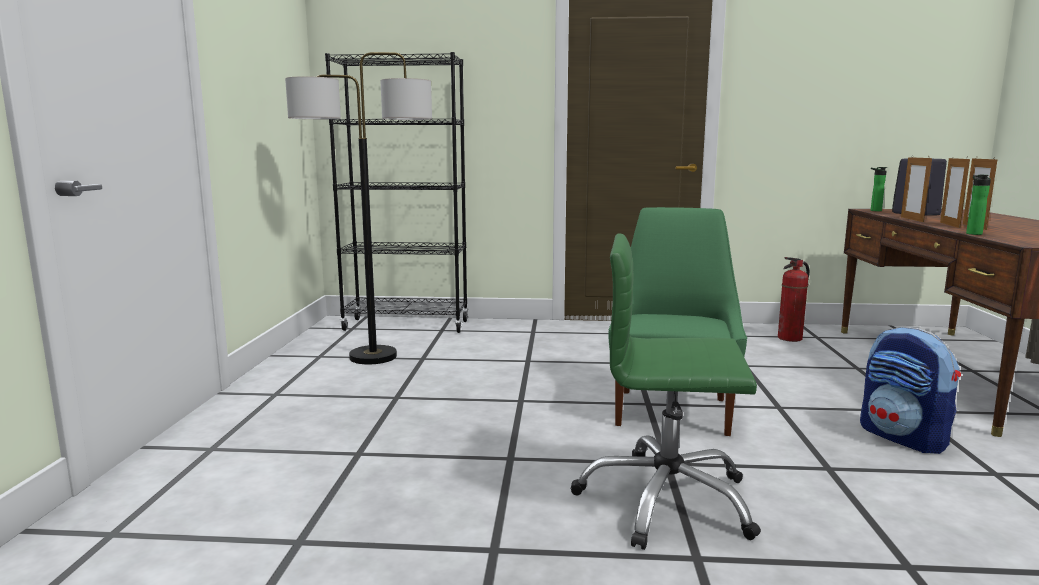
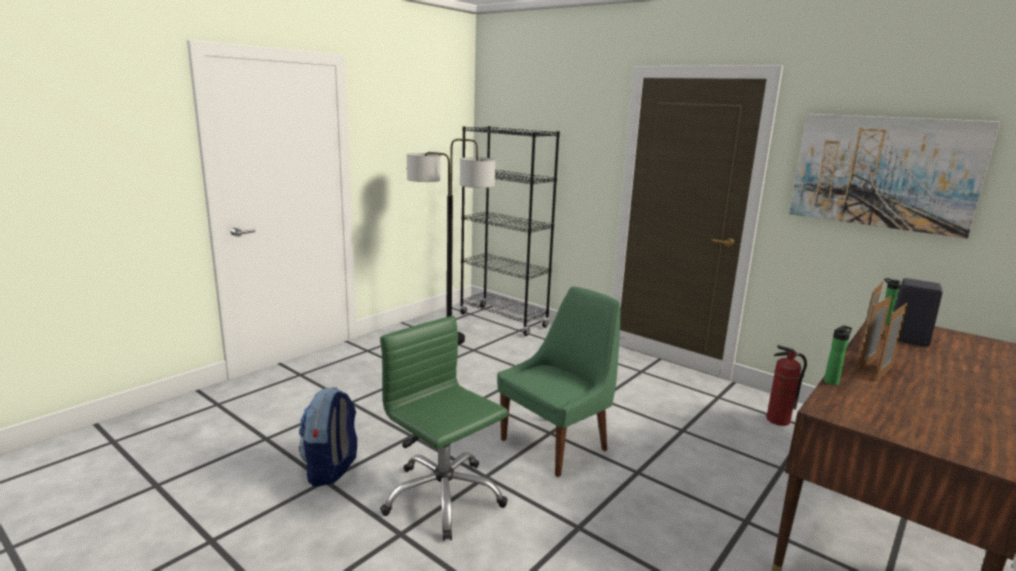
camera: 35 degrees right, 5 degrees up
(832, 74) = (884, 172): none -> picture
(903, 438) = (685, 535): backpack -> backpack (331, 469)

